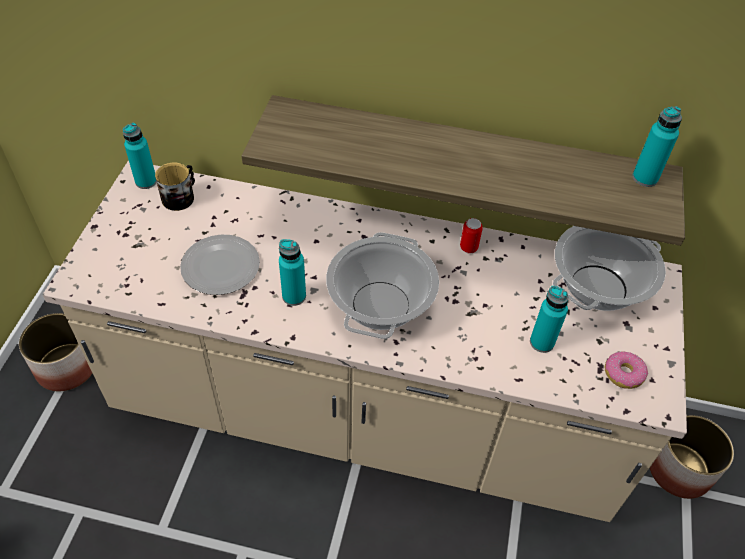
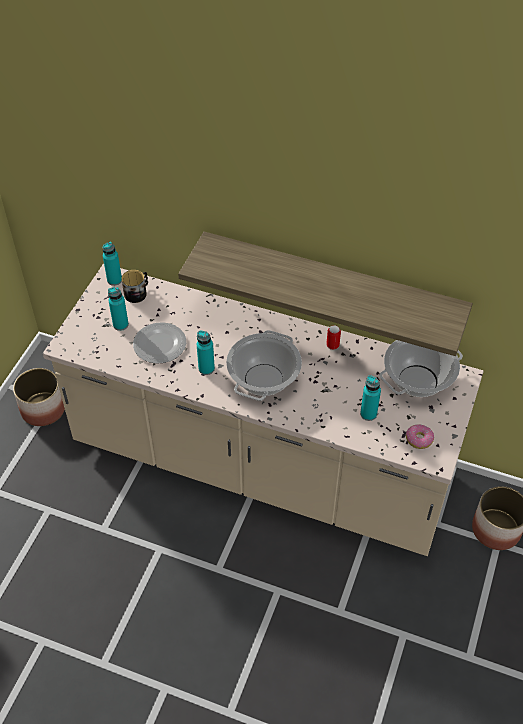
camera: 10 degrees right, 0 degrees up
(645, 178) = (443, 309): turquoise bottle -> turquoise bottle (120, 324)

